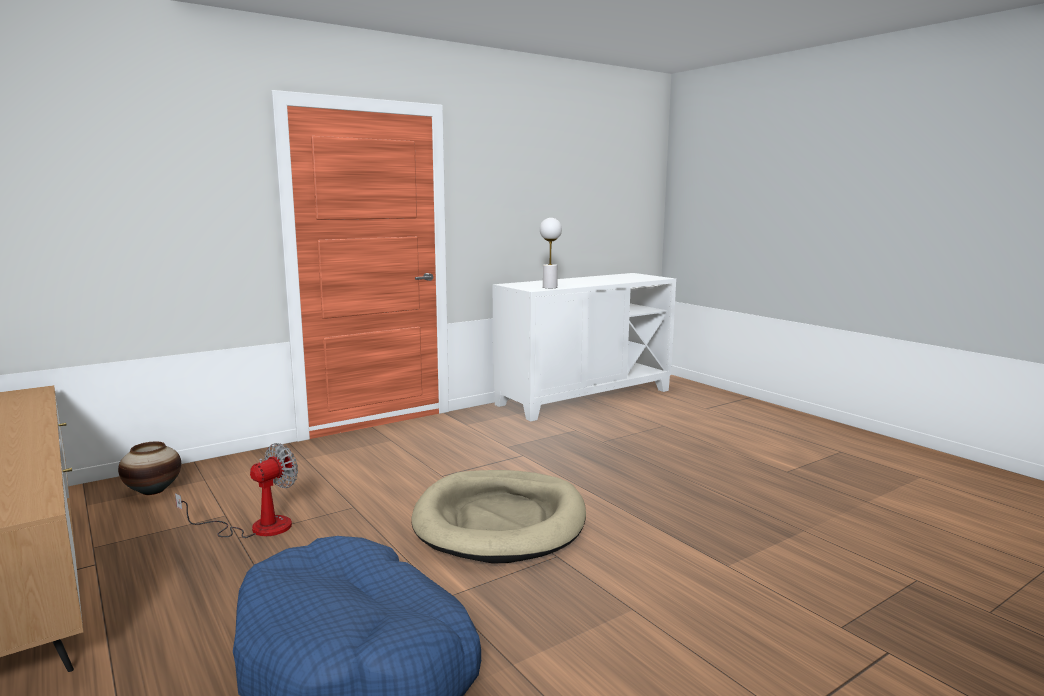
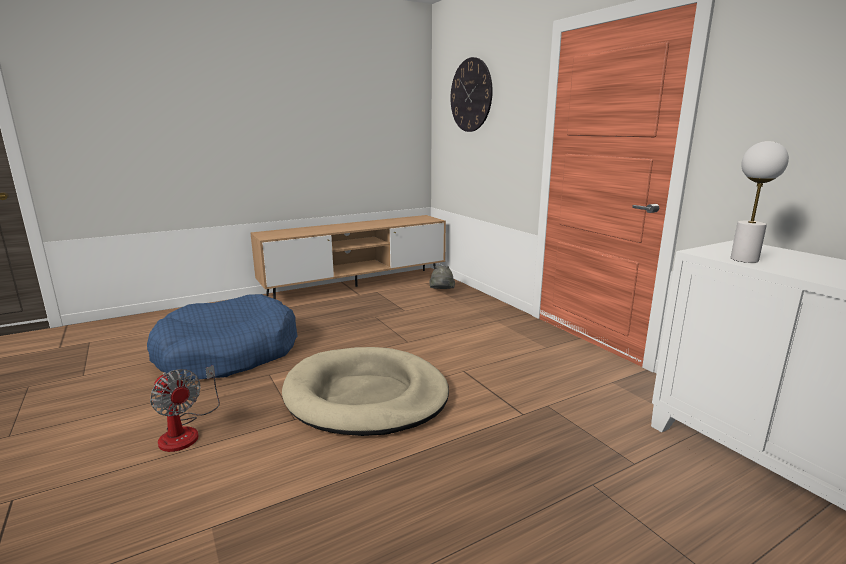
camera: 95 degrees right, 5 degrees up
(89, 161) = (471, 95): none -> wall clock
(153, 490) = (442, 292): vase -> grey hat
(257, 527) = (386, 319): fan -> fan (186, 431)

